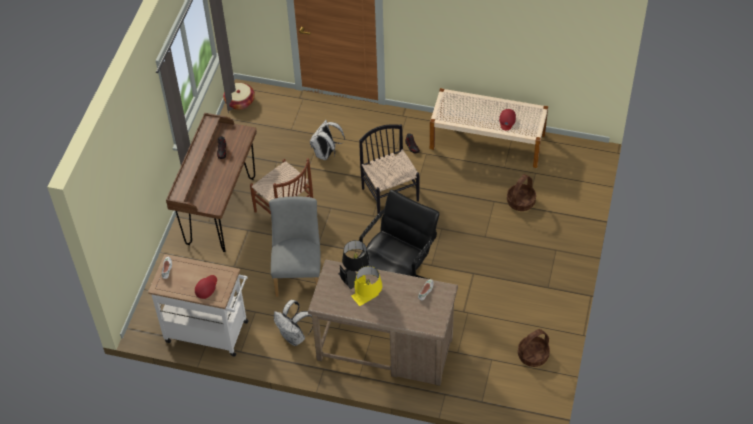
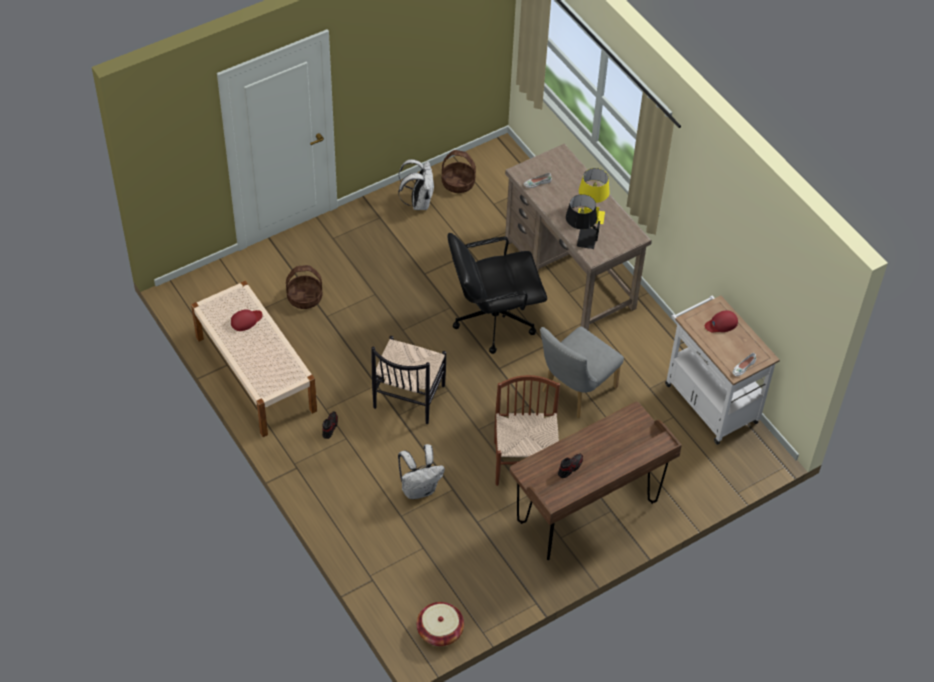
camera: 140 degrees left, 0 degrees up
(294, 337) = (635, 341): white backpack -> white backpack (418, 202)

